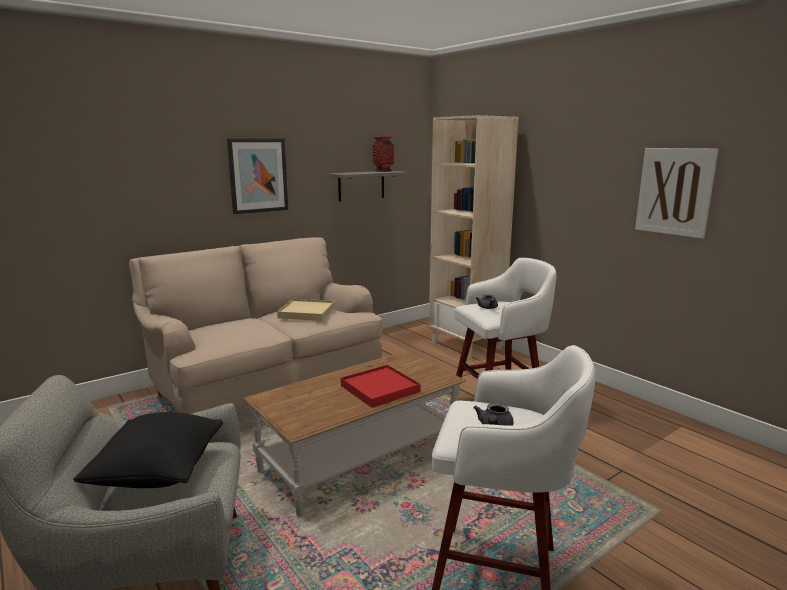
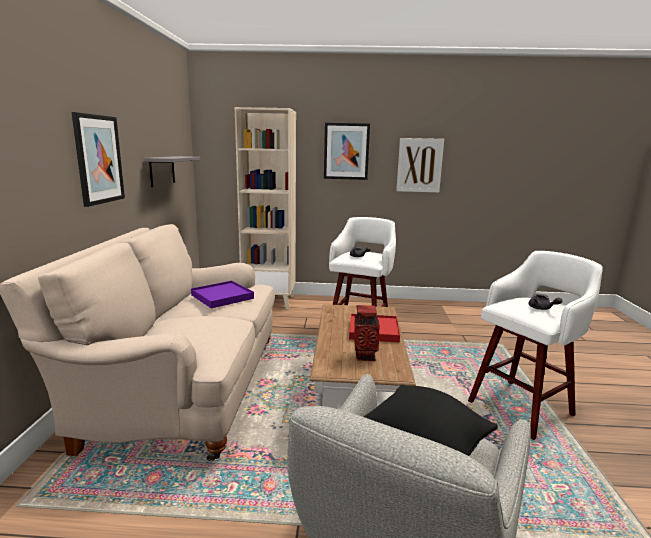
camera: 50 degrees left, 0 degrees up
(307, 312) = (222, 297): beige tray -> purple tray
(383, 171) = (178, 156): vase -> vase (365, 356)
(574, 167) = (346, 151): none -> picture

